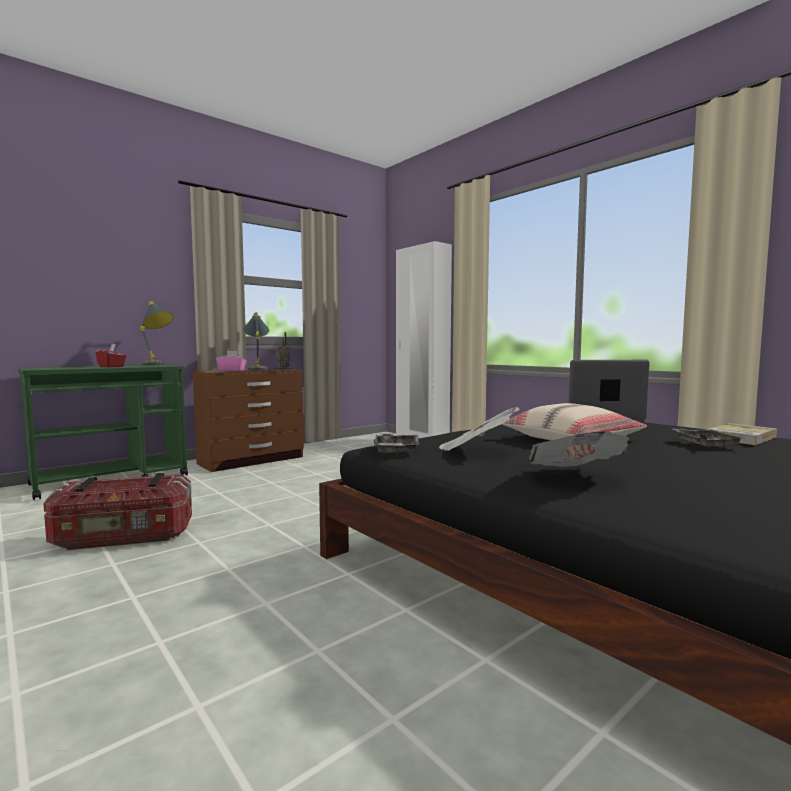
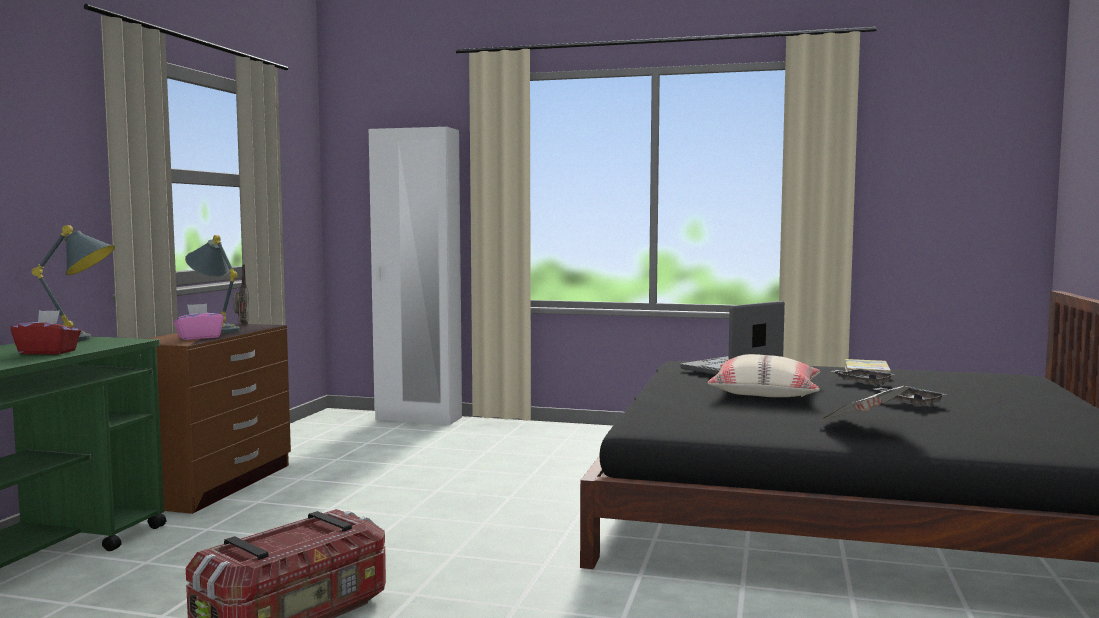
camera: 35 degrees left, 0 degrees up
(396, 450) = (664, 427): grey tray -> grey tray (910, 403)
(476, 451) = (730, 416): newspaper -> none

